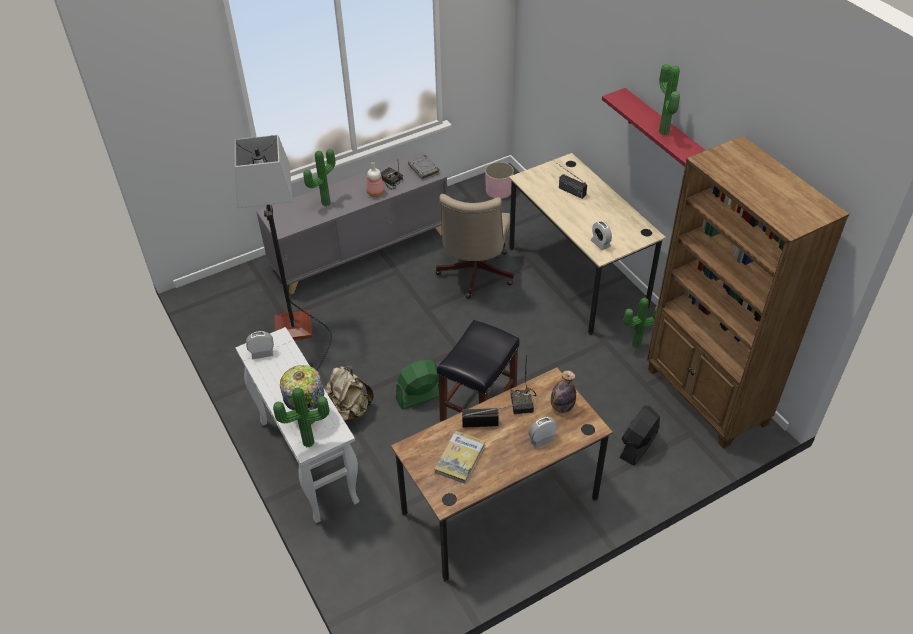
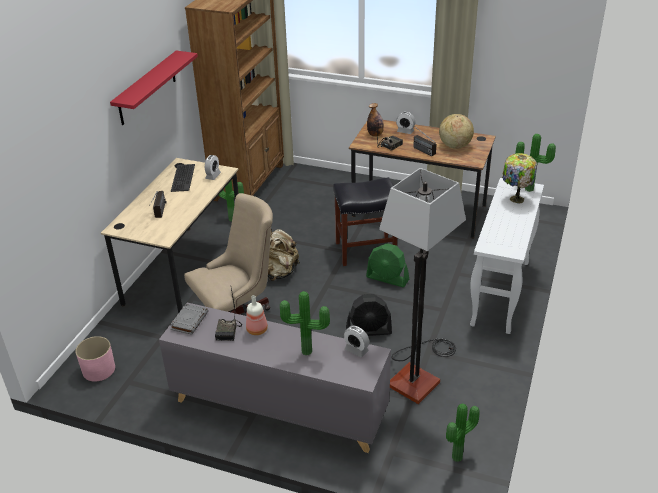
camera: 130 degrees left, 10 degrees down
(262, 353) = (508, 245): alarm clock -> alarm clock (356, 350)
(348, 410) = (442, 301): beige backpack -> beige backpack (280, 272)
(460, 458) = (454, 146): book -> globe
(616, 224) = (182, 178): none -> keyboard
(638, 445) = (315, 188): black fan -> black fan (369, 331)
(662, 132) = (161, 73): potted plant -> potted plant (459, 458)

